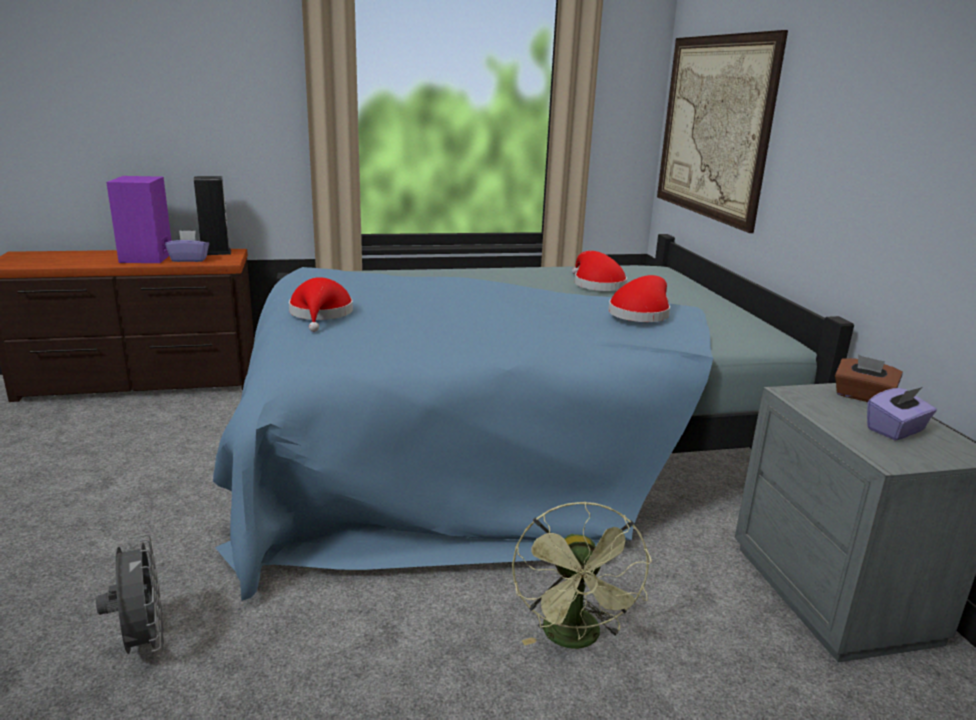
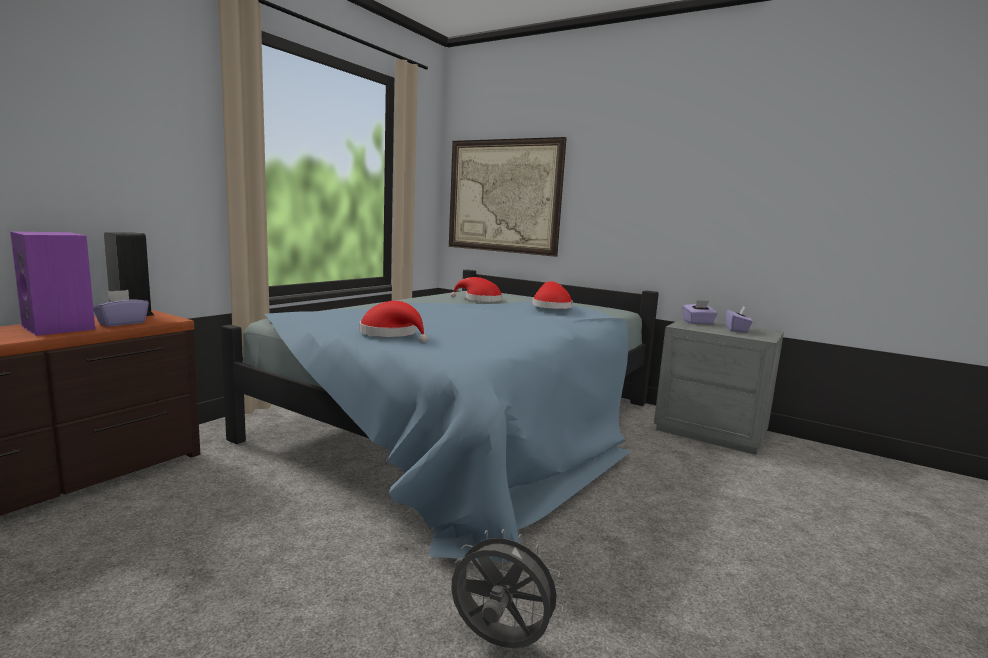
camera: 45 degrees left, 10 degrees down
(575, 639) = (680, 495): green fan -> none
(862, 397) = (698, 322): brown tissue box -> purple tissue box

